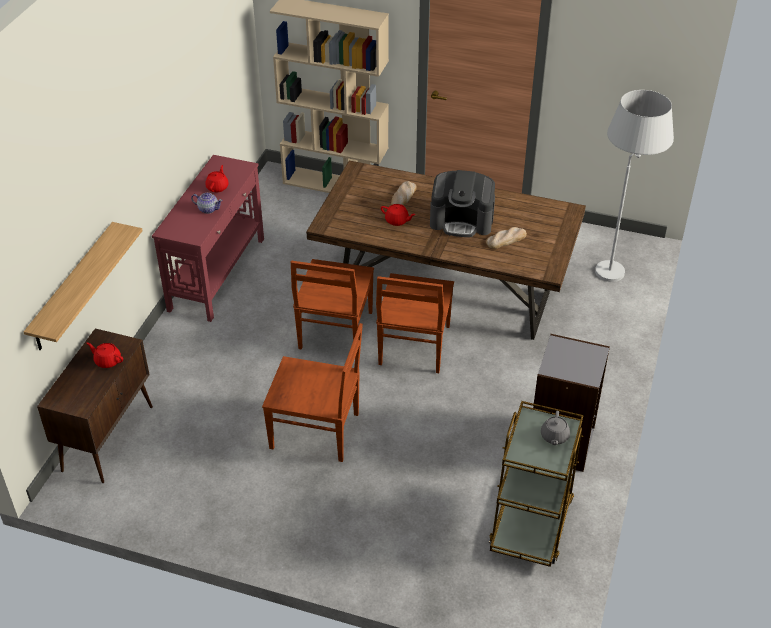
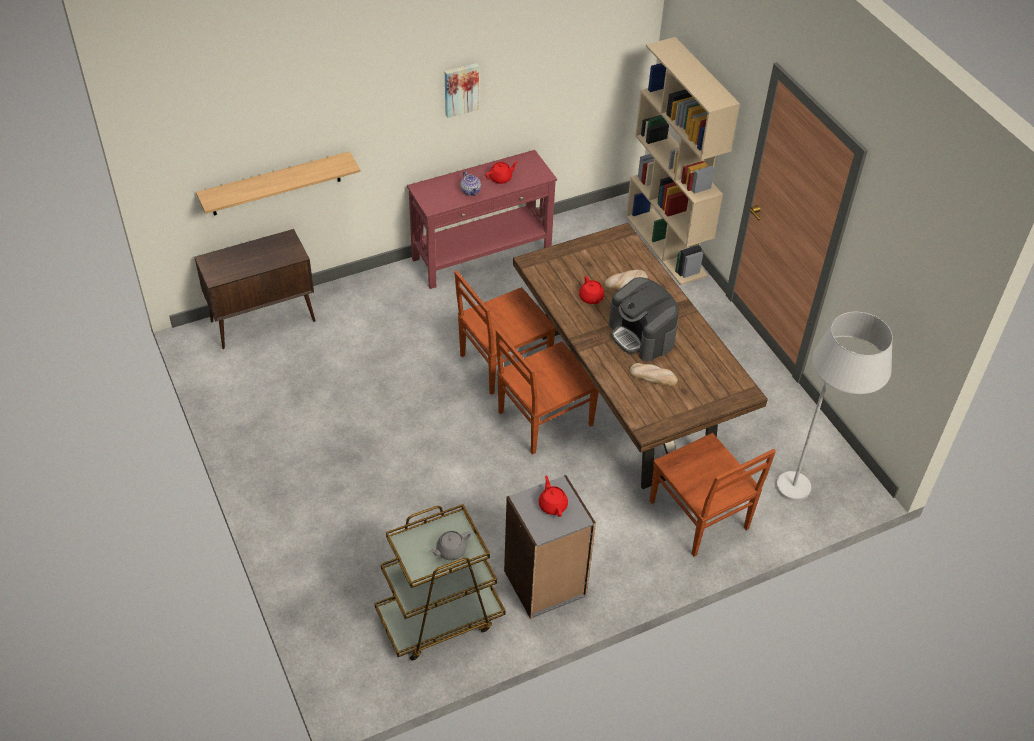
camera: 45 degrees right, 5 degrees up
(107, 361) = (270, 257): red teapot -> red teapot (552, 505)
(164, 117) = (461, 89): none -> picture
(317, 431) = (390, 425): brown chair -> brown chair (700, 517)

